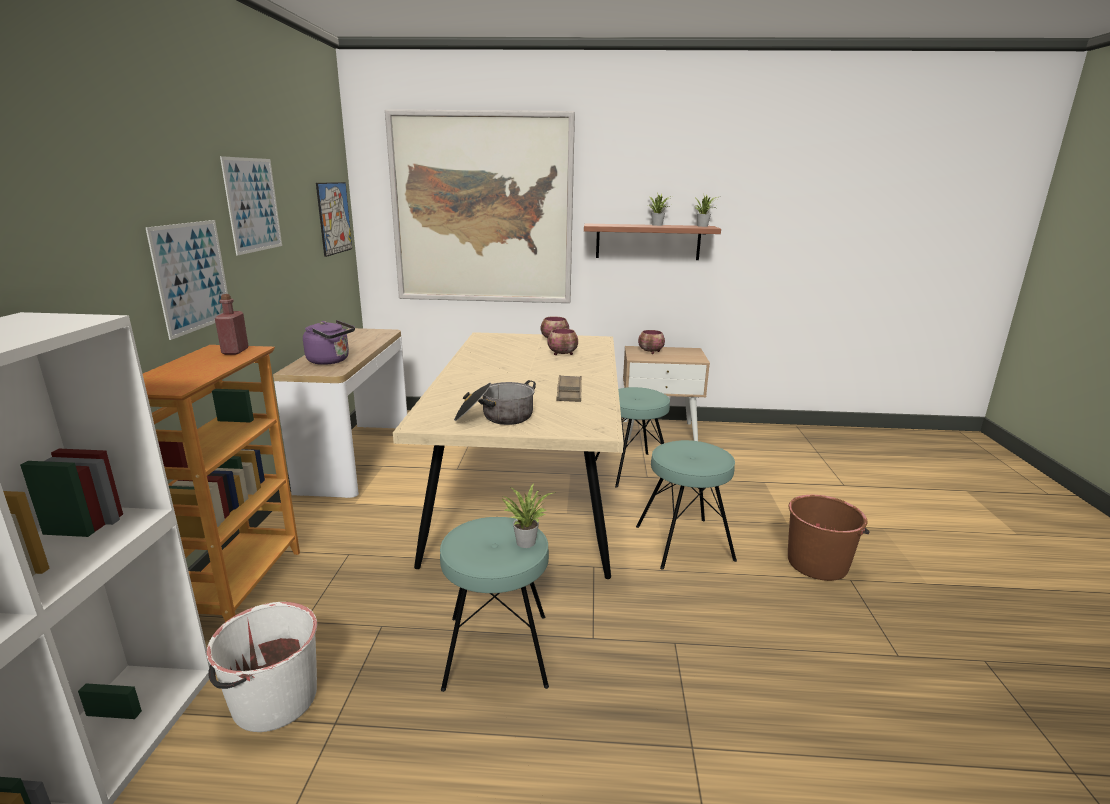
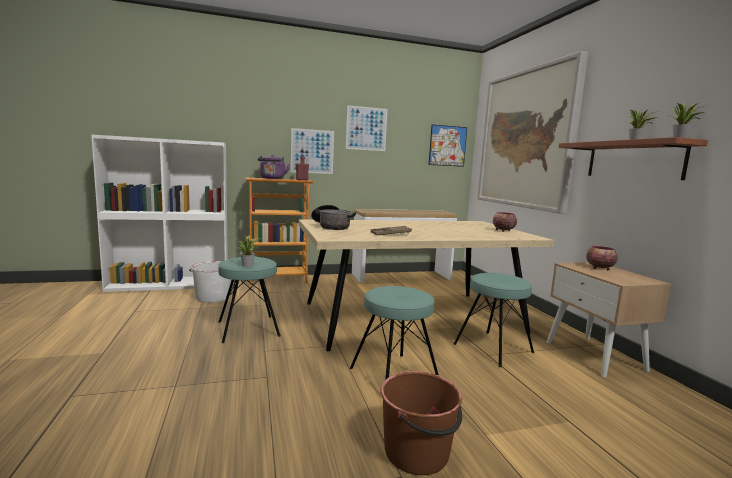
camera: 70 degrees right, 10 degrees down
(331, 361) = (383, 211): purple kettle -> purple kettle (272, 178)
(563, 354) = (472, 232): bowl -> none

